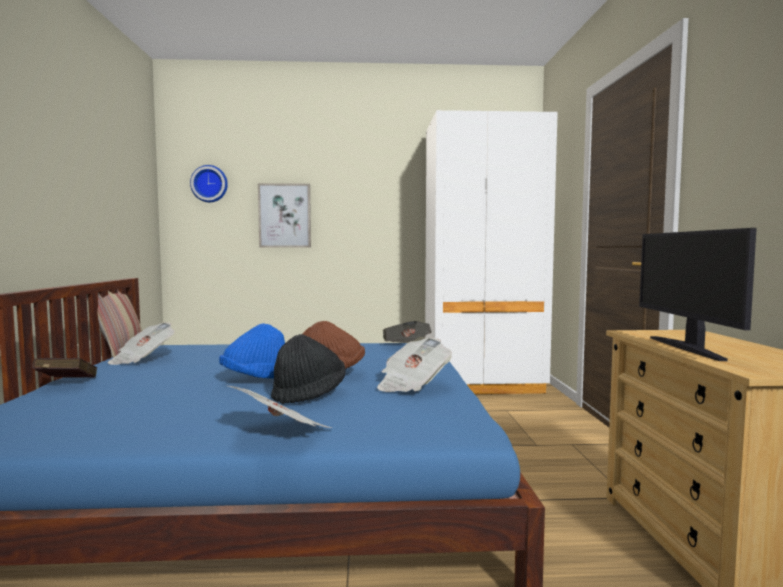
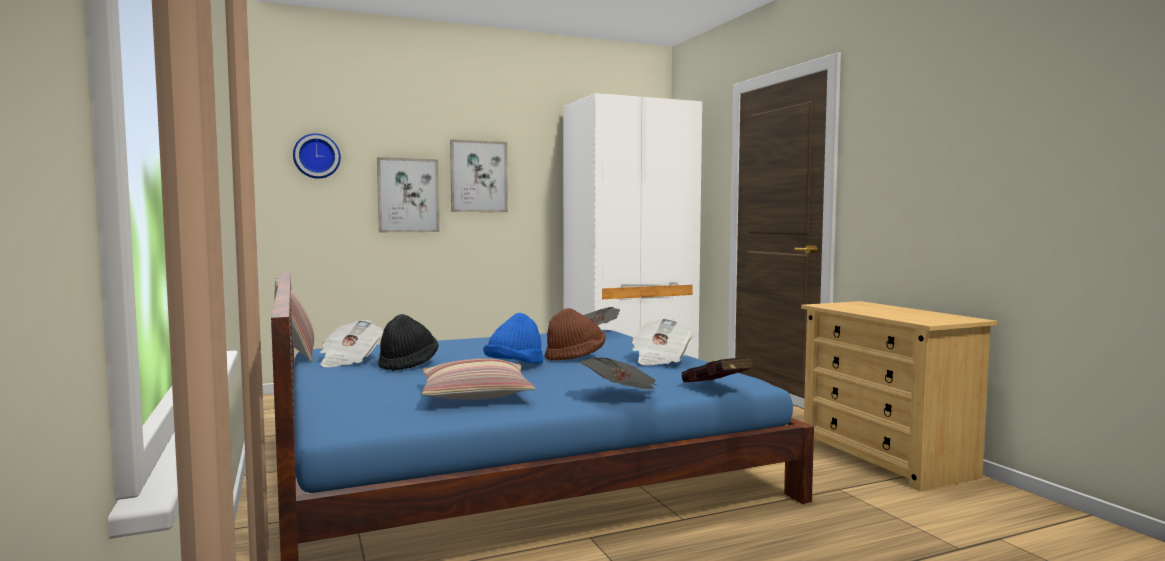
camera: 20 degrees left, 0 degrees up
(65, 385) = (332, 385): red book -> red book (717, 387)
(148, 412) = (475, 395): none -> pillow
(309, 394) = (589, 372): black hat -> black hat (408, 364)
(347, 198) = (478, 176): none -> picture
(688, 348) = (874, 312): monitor -> none

